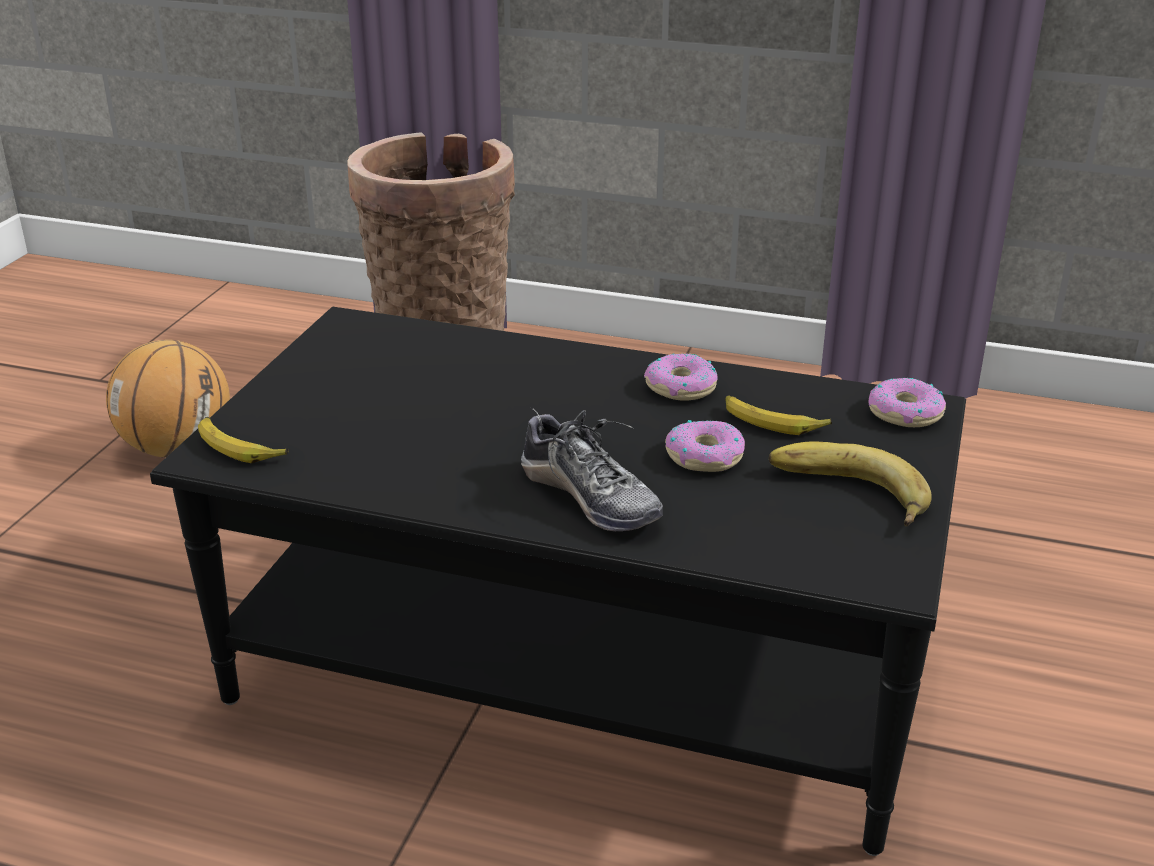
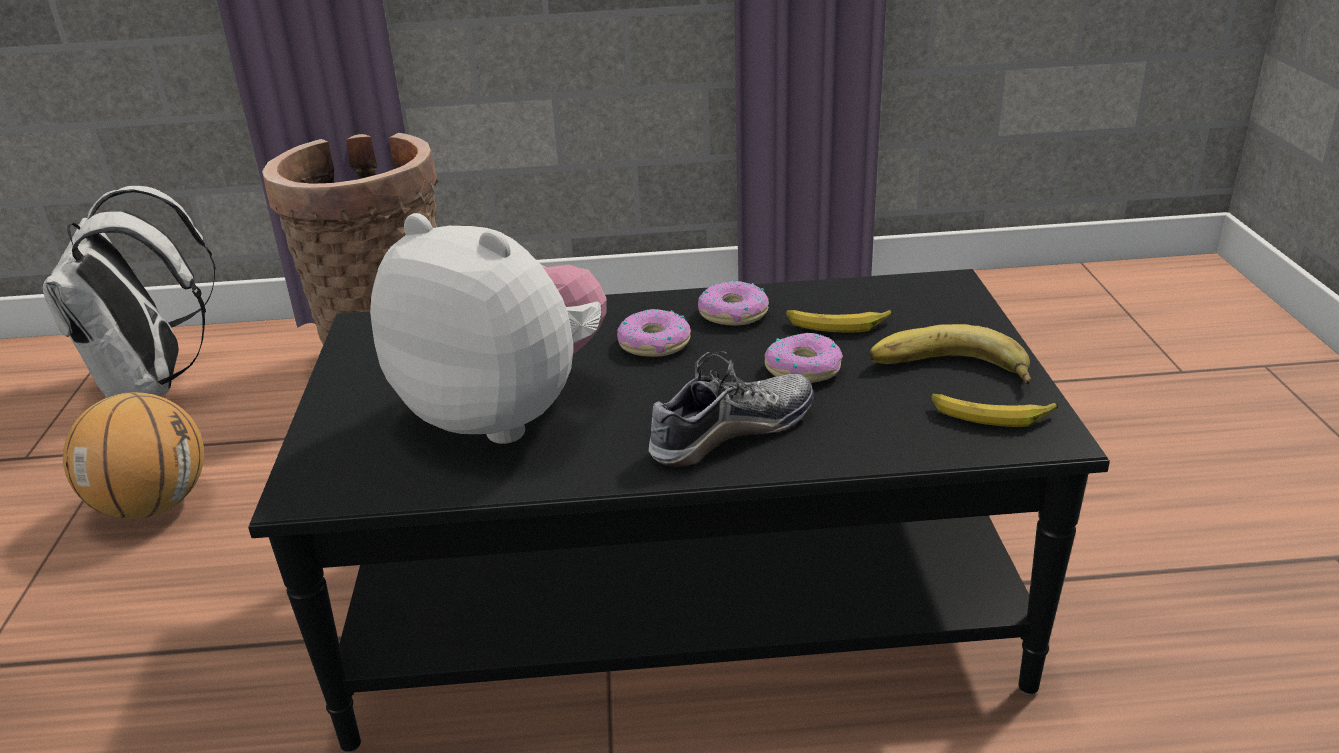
camera: 20 degrees left, 0 degrees up
(229, 339) = (153, 385): none -> white backpack
(239, 448) = (336, 474): banana -> banana (991, 415)
(409, 430) = (505, 412): none -> plush toy
(590, 497) = (730, 432): shoe -> shoe turned 60 degrees counterclockwise
(904, 413) = (938, 292): donut -> donut (654, 344)

